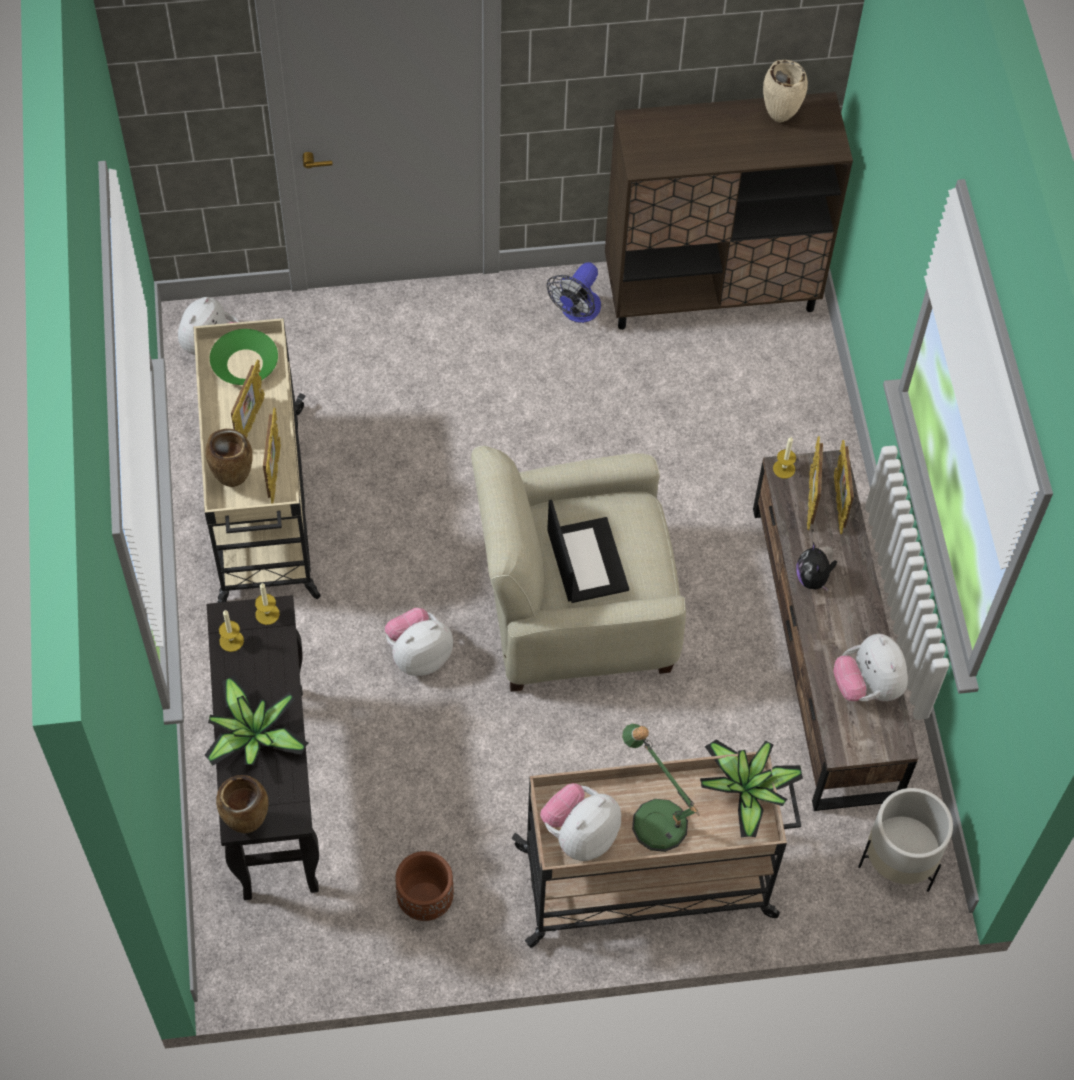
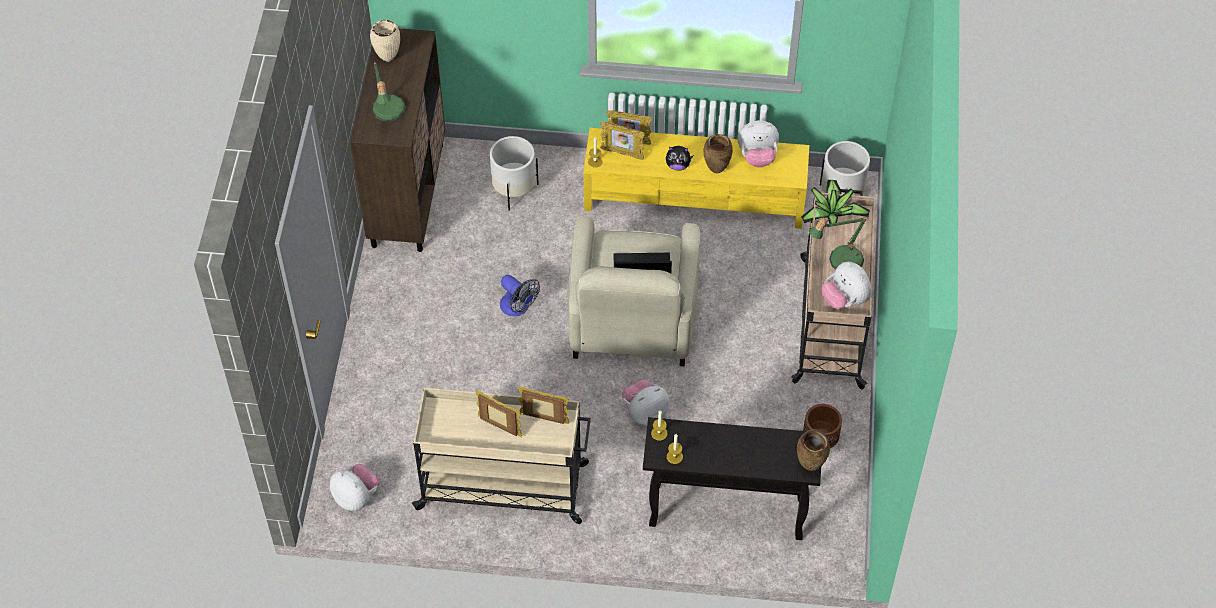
camera: 75 degrees left, 5 degrees down
(234, 480) = (542, 443): brown vase -> brown vase (716, 170)
(244, 363) = (446, 423): green bowl -> none
(252, 737) = (748, 455): potted plant -> none
(418, 655) = (644, 412): plush toy -> plush toy turned 75 degrees clockwise
(577, 311) = (399, 272): fan -> fan (518, 307)
(678, 141) = (388, 114): none -> table lamp
(760, 414) = (514, 191): none -> white planter
(824, 651) = (695, 198): brown tv stand -> yellow tv stand

